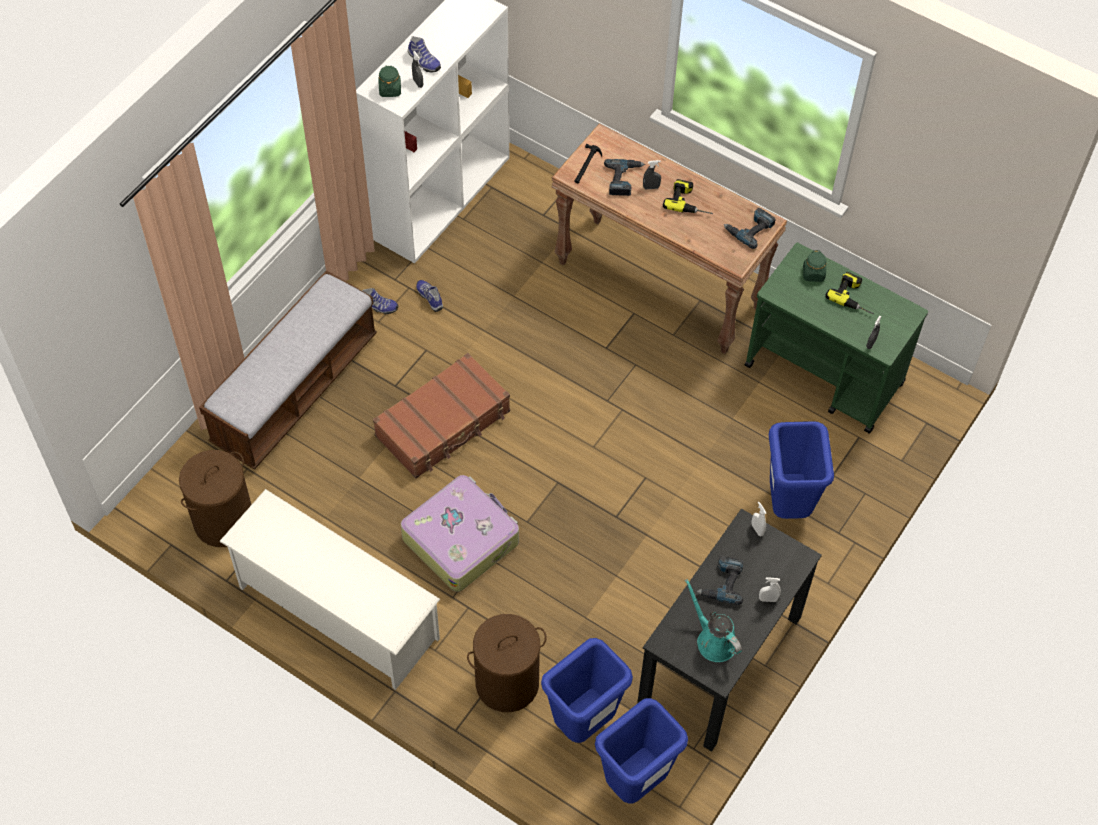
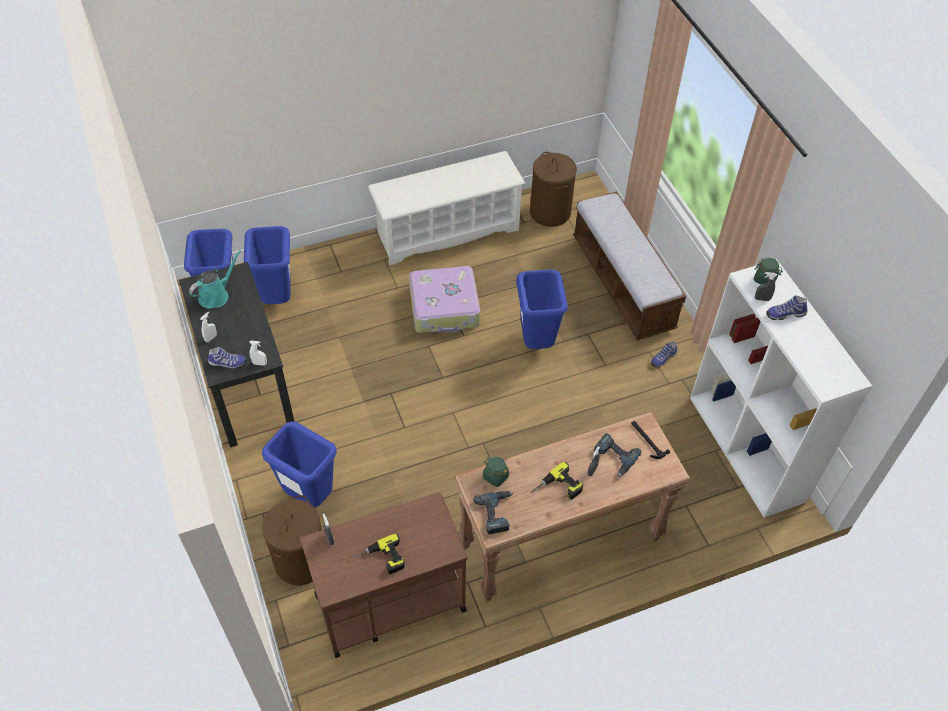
camera: 125 degrees right, 5 degrees down
(430, 297) = (650, 391): shoe -> shoe (227, 363)
(444, 424) = (536, 343): brown suitcase -> blue trash can
(506, 683) = (334, 279): brown laundry basket -> brown laundry basket (301, 560)
(713, 640) = (216, 295): turquoise watering can -> turquoise watering can turned 45 degrees counterclockwise
(722, 582) = (245, 322): power drill -> none
(813, 274) = (426, 546): green jar -> green jar (495, 476)
(825, 375) = (389, 602): green cart -> brown cart

